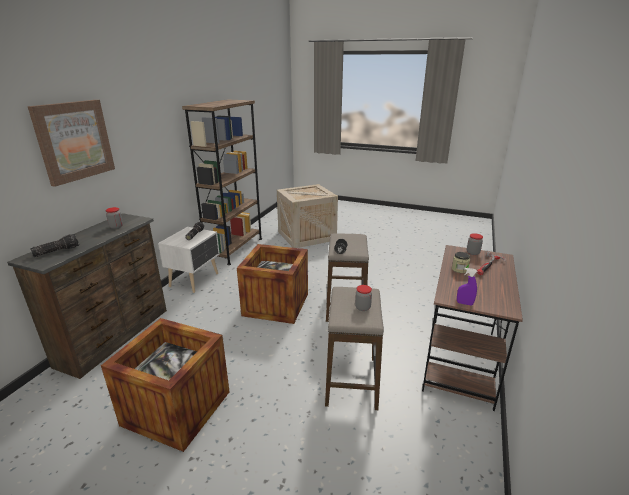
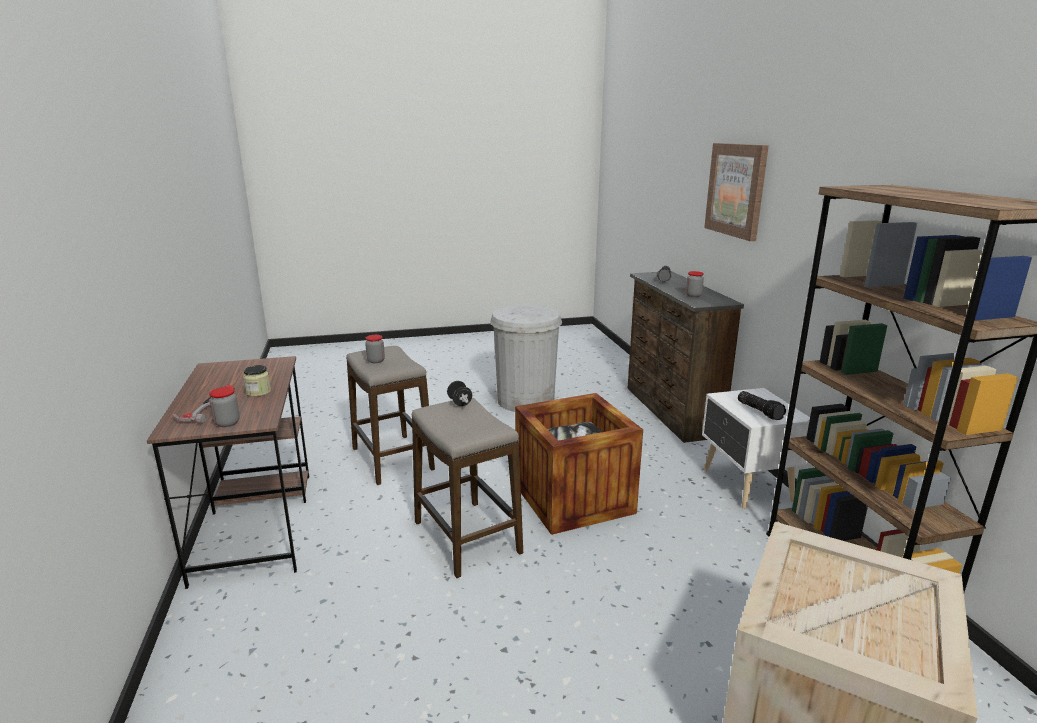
camera: 145 degrees right, 5 degrees down
(177, 408) = (525, 401): crate -> white trash can
(464, 303) = (260, 361): purple spray bottle -> none

